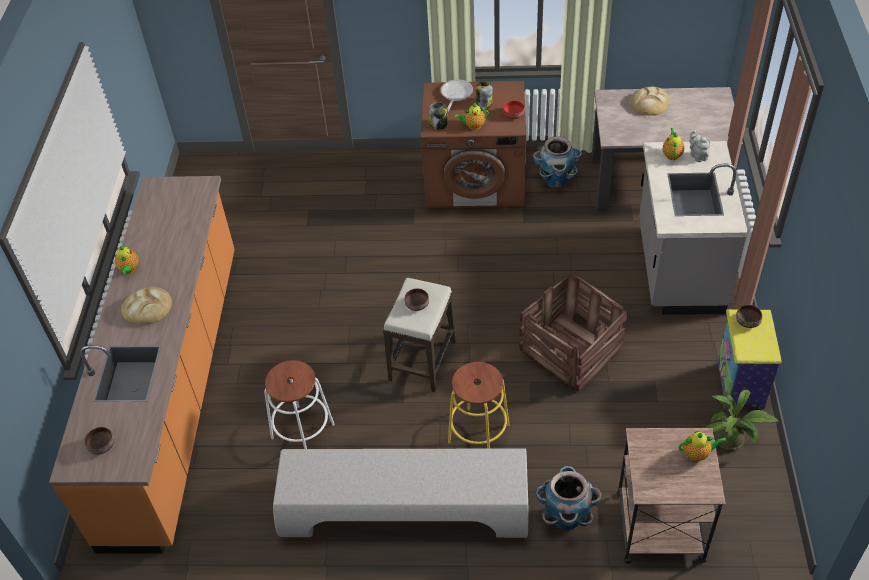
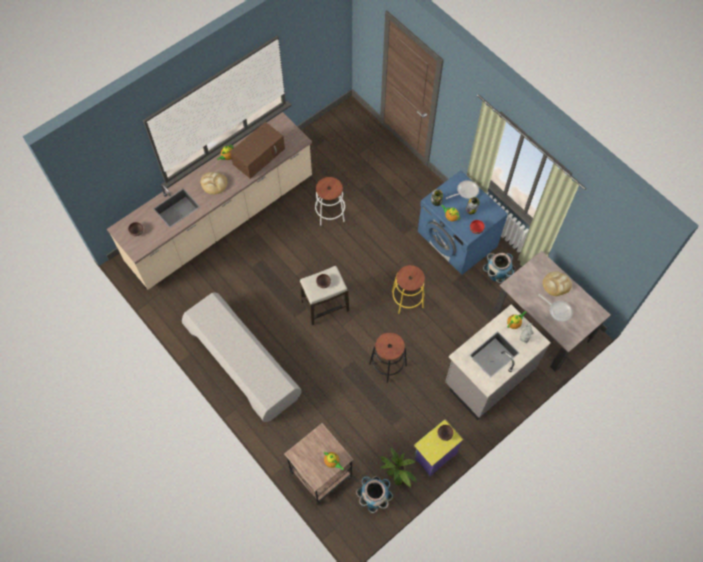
camera: 45 degrees right, 15 degrees up
(171, 236) = (259, 155): none -> brown microwave
(176, 390) = (222, 221): orange counter -> beige counter
(303, 431) = (245, 289): white stool -> white stool (330, 213)
(476, 186) = (456, 241): brown washing machine -> blue washing machine
(478, 433) = (305, 361): yellow stool -> yellow stool (407, 299)
(566, 517) = (293, 430): planter -> planter (374, 498)
(569, 351) = (387, 364): crate -> black stool
(683, 121) = (558, 310): none -> frying pan

